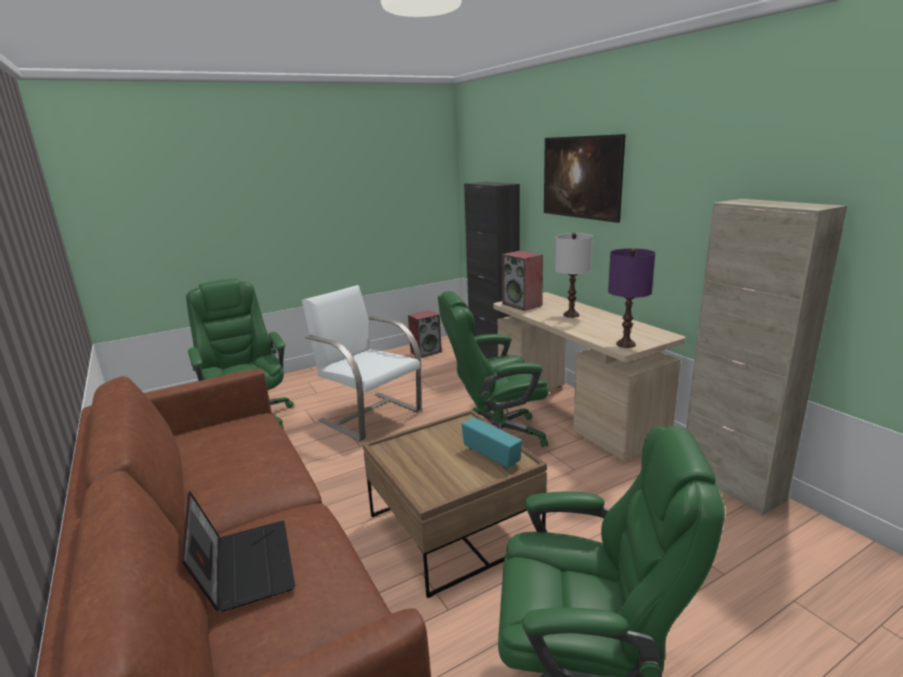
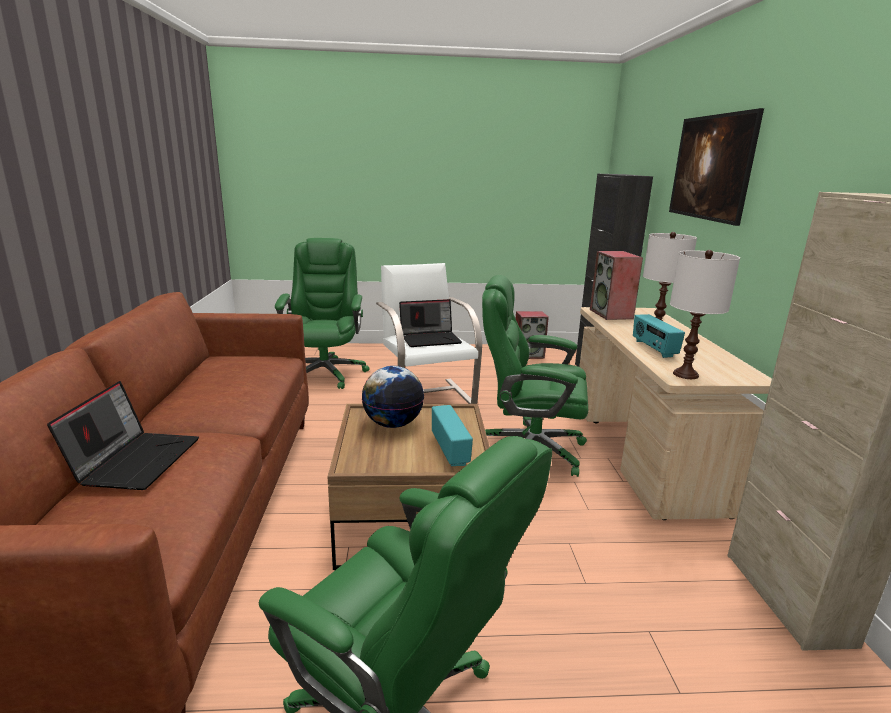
camera: 25 degrees right, 0 degrees up
(370, 360) = (430, 339): none -> laptop
(421, 449) = (393, 424): none -> globe
(583, 328) = (653, 349): none -> radio
(625, 344) = (685, 374): purple table lamp -> white table lamp

